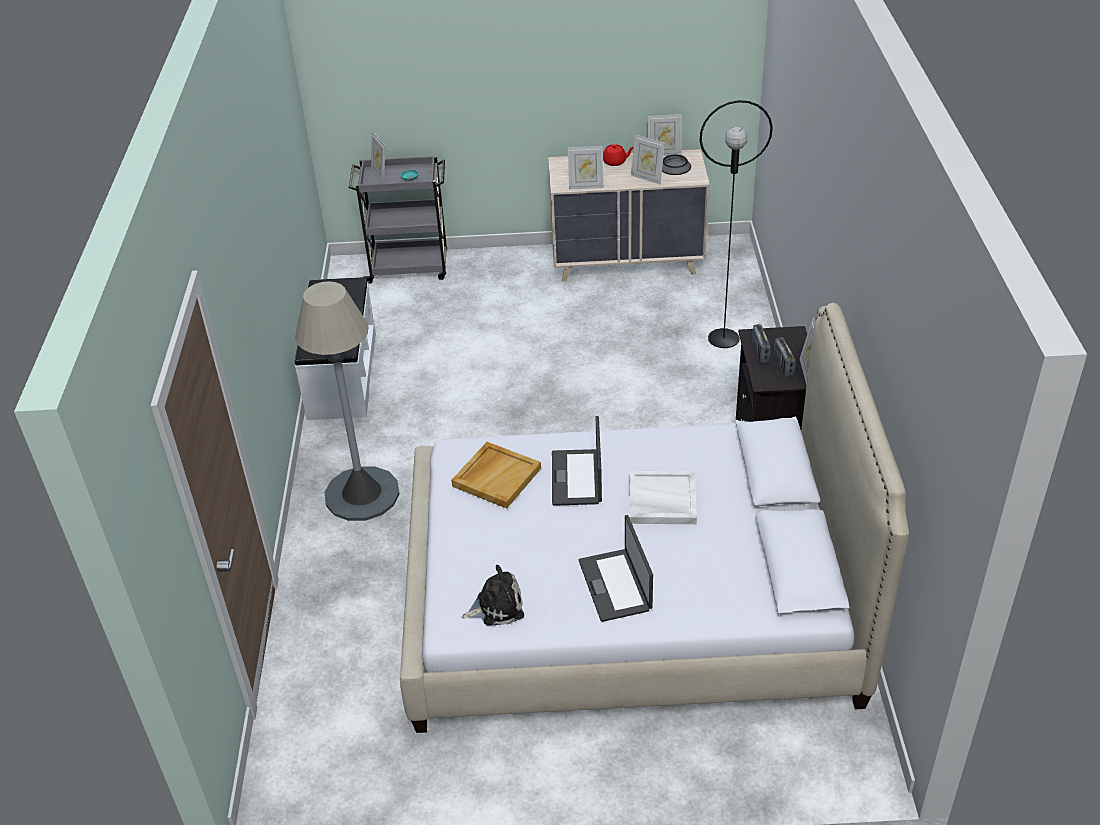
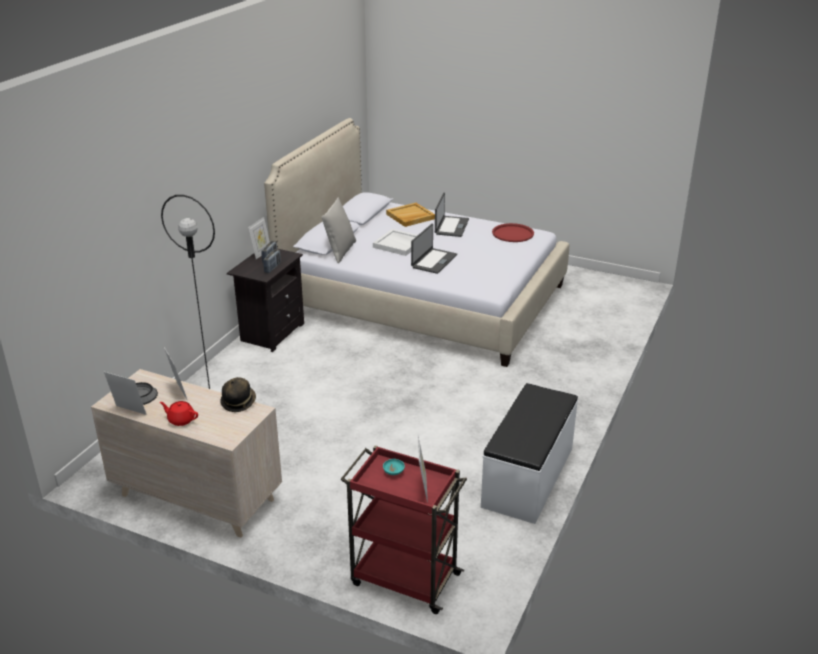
camera: 155 degrees left, 10 degrees down
(362, 494) = (548, 386): grey floor lamp -> none
(410, 267) = (403, 578): grey cart -> red cart
(496, 476) = (478, 272): beige tray -> beige tray (410, 217)
(496, 606) = (513, 233): plush toy -> red tray
(586, 186) = (238, 402): picture frame -> hat
(733, 452) = (340, 251): none -> grey pillow

